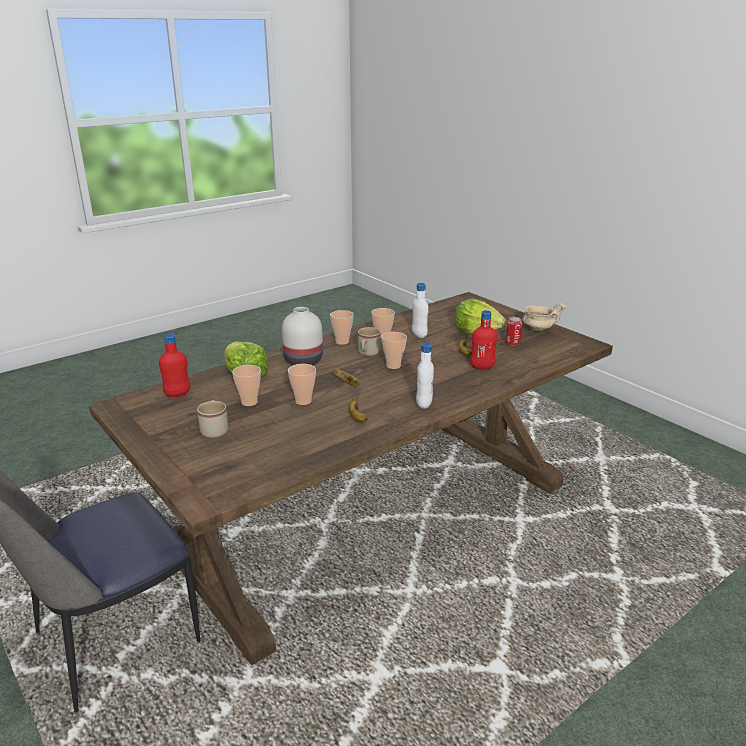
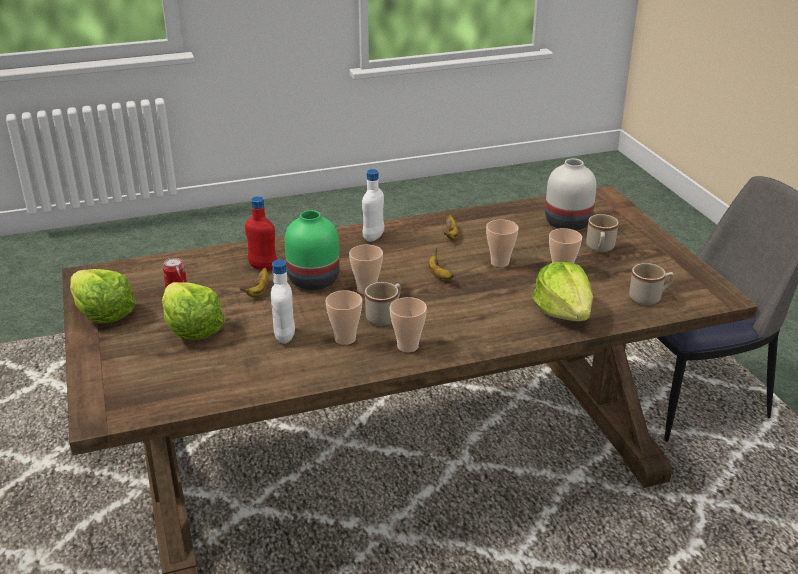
camera: 160 degrees left, 5 degrees up
(177, 394) = (649, 298): red bottle -> beige mug
(302, 361) = (481, 320): white vase -> white vase (568, 222)
(437, 365) = (313, 279): none -> green vase
(539, 329) = (103, 313): beige bowl -> lettuce

